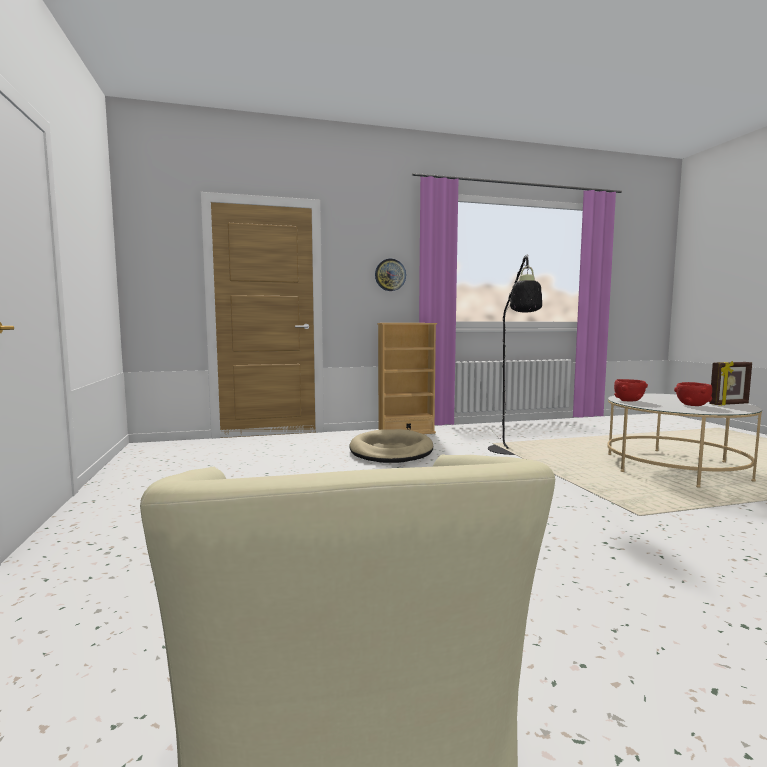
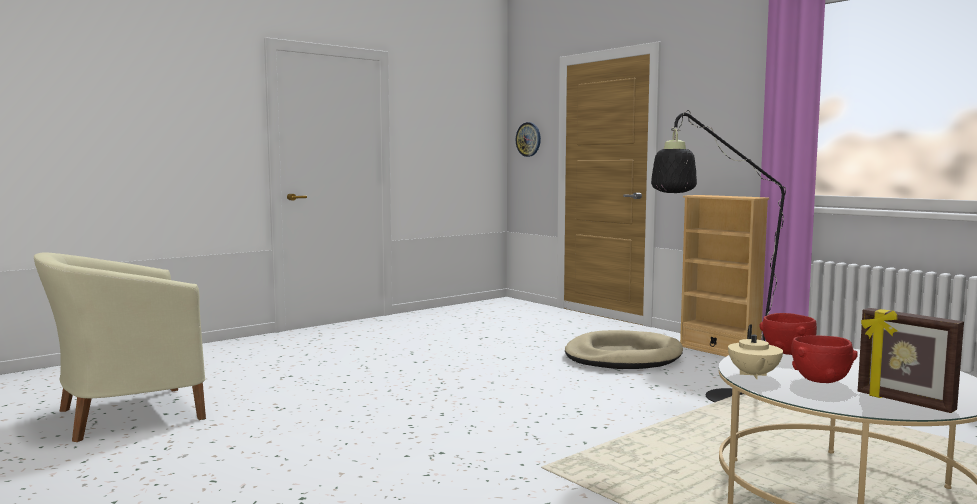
camera: 65 degrees right, 0 degrees up
(390, 275) = (736, 127): wall clock -> wall clock (528, 139)
(685, 410) = (753, 375): none -> beige teapot

